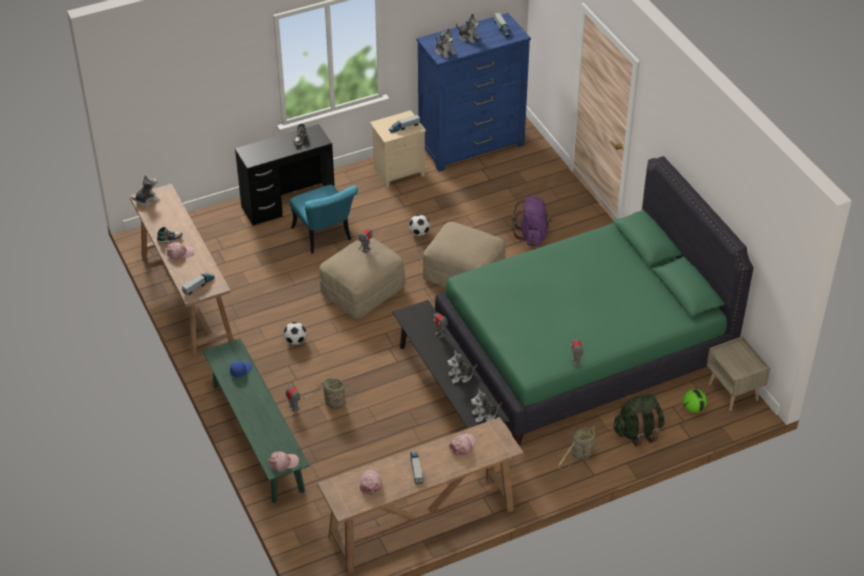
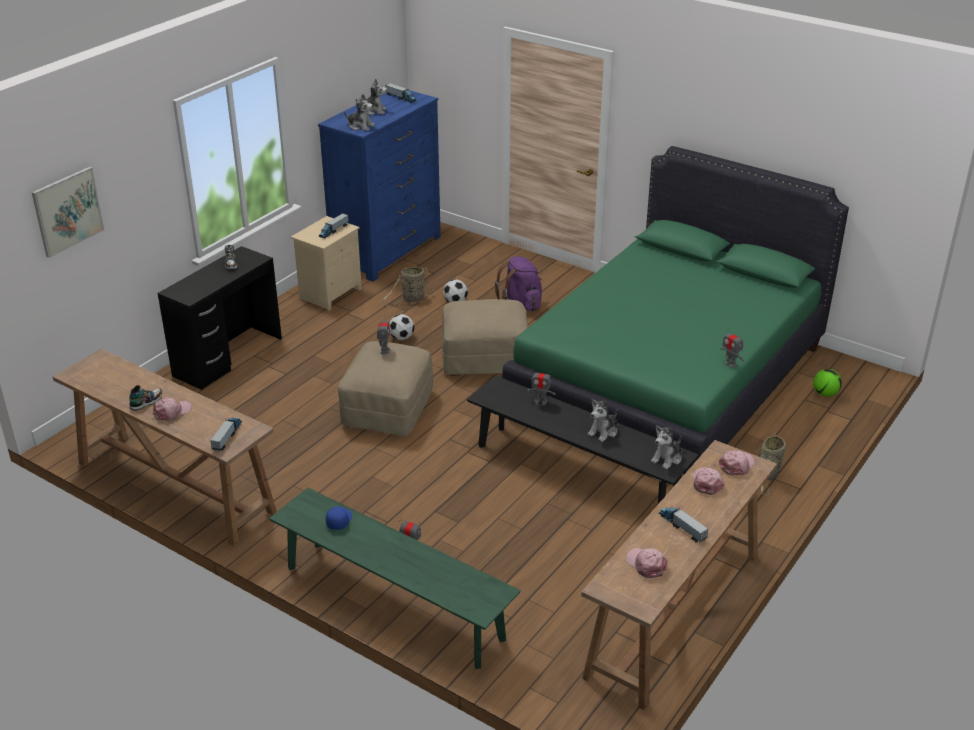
camera: 30 degrees left, 10 degrees down
(146, 199) = (80, 373): plush toy -> none
(170, 83) = (68, 211): none -> picture
(283, 463) = (486, 601): pink cap -> pink cap (736, 465)
(295, 341) = (351, 483): football -> football (455, 302)
(325, 237) = (299, 374): turquoise chair -> none
(333, 404) = (455, 530): basket -> basket (412, 299)
(638, 432) = (799, 434): green backpack -> none
(733, 392) = (844, 367): beige nightstand -> none

